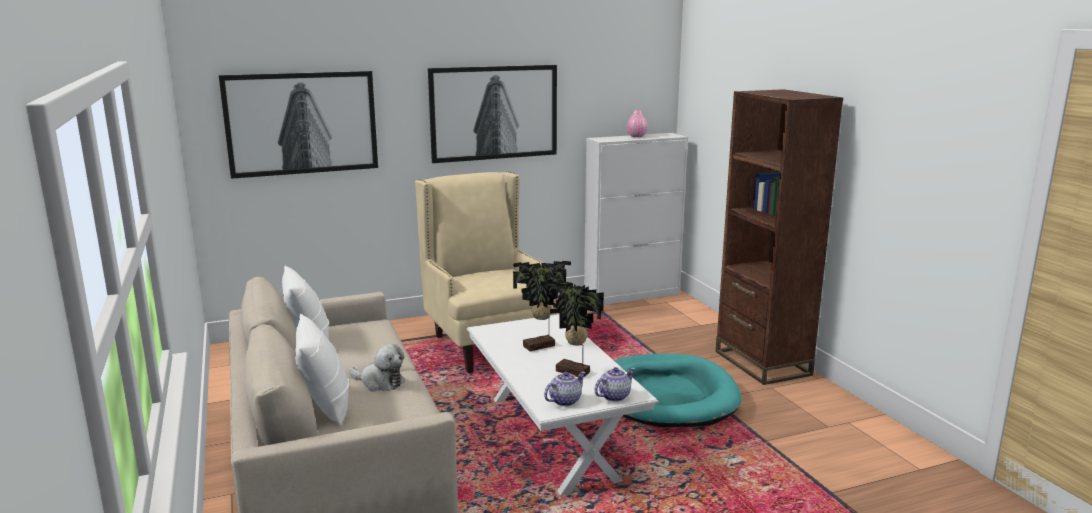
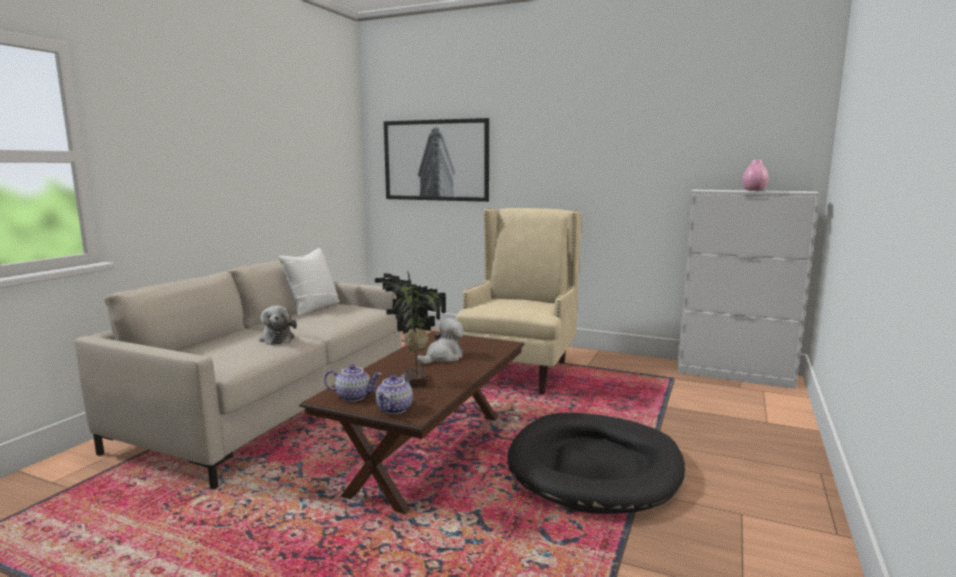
camera: 45 degrees right, 5 degrees down
(326, 406) = (218, 340): white pillow -> none
(494, 112) = (595, 158): picture -> none
(540, 347) = (443, 357): potted plant -> plush toy
(551, 437) = (429, 452): white coffee table -> brown coffee table
(614, 396) = (395, 409): teapot -> teapot turned 105 degrees clockwise
(666, 396) = (594, 467): turquoise dog bed -> black dog bed
(762, 363) = (779, 485): brown bookcase -> none

